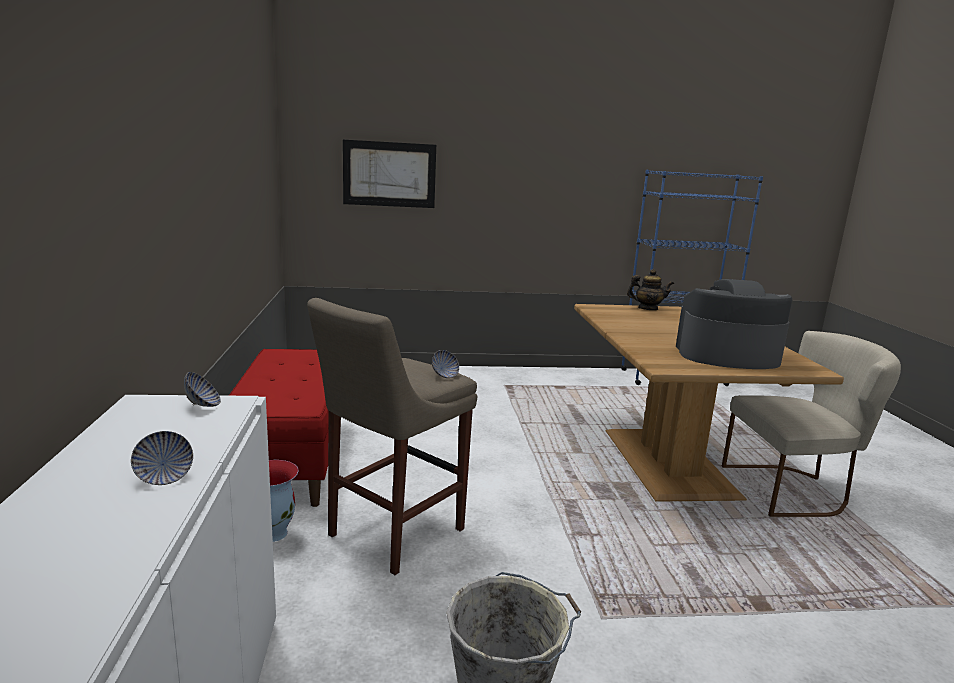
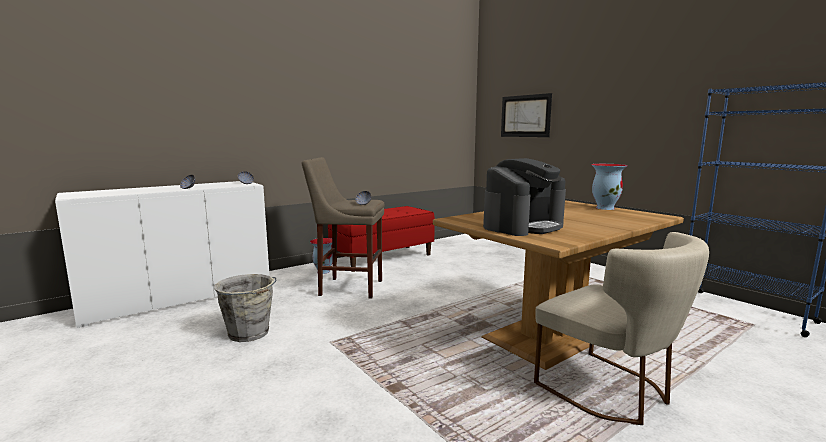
camera: 60 degrees right, 5 degrees down
(647, 309) = (605, 208): teapot -> vase
(726, 355) = (523, 226): coffee machine -> coffee machine turned 75 degrees clockwise

